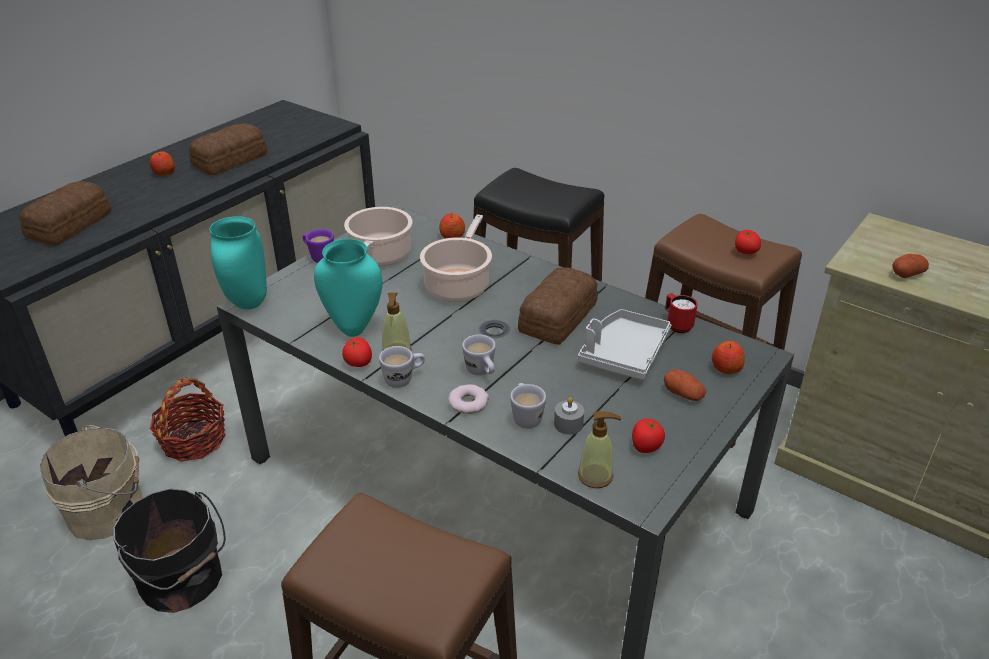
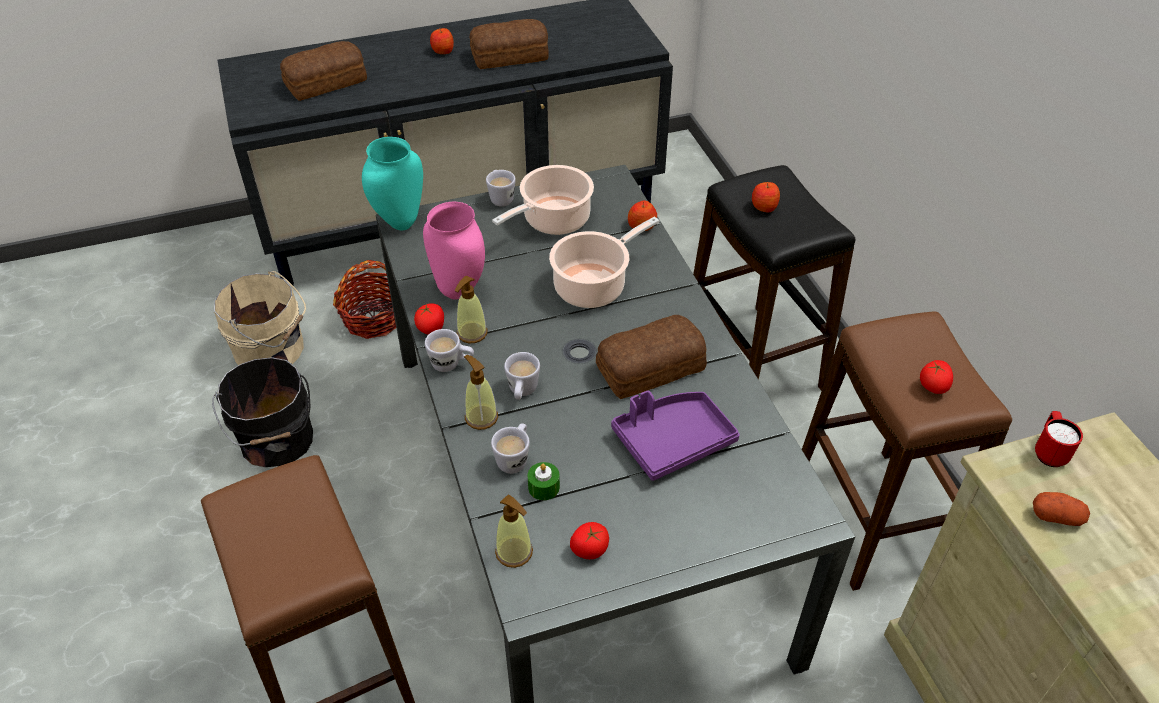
camera: 35 degrees right, 10 degrees up
(318, 257) = (500, 197): purple mug -> white mug
(354, 328) = (460, 290): turquoise vase -> pink vase
(468, 402) = (481, 417): donut -> soap dispenser
(568, 424) = (544, 487): grey candle -> green candle
(623, 353) = (672, 441): grey tray -> purple tray
(677, 325) = (762, 436): red mug -> red mug (1049, 452)
(683, 394) = (684, 516): potato -> none
(725, 368) = (759, 512): apple -> apple (764, 207)

